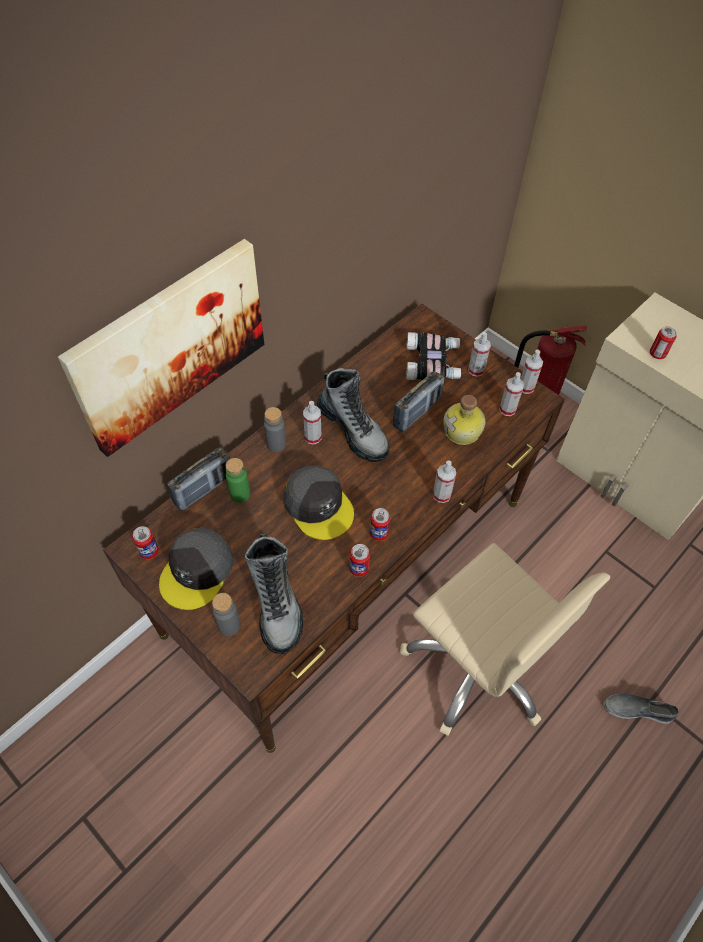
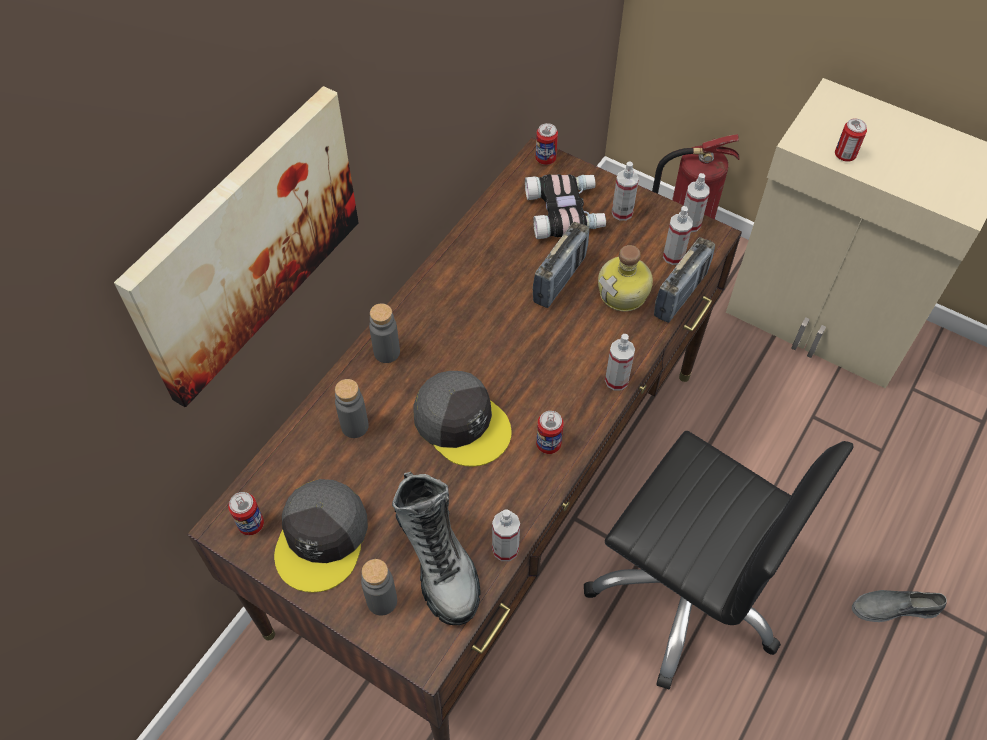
camera: 10 degrees left, 0 degrees up
(203, 489) = (304, 429): radio -> radio (680, 295)
(240, 494) = (355, 426): green bottle -> grey bottle
(313, 437) = (433, 335): spray bottle -> spray bottle (505, 549)
(353, 430) = (483, 316): boot -> none
(359, 568) = (534, 494): can -> can (545, 159)
(478, 665) = (686, 592): beige office chair -> black office chair

